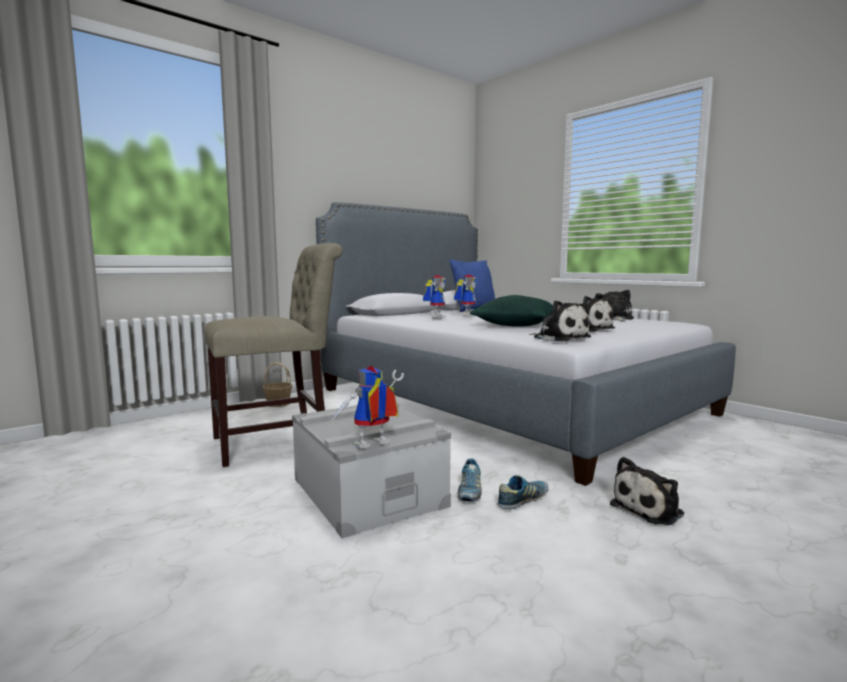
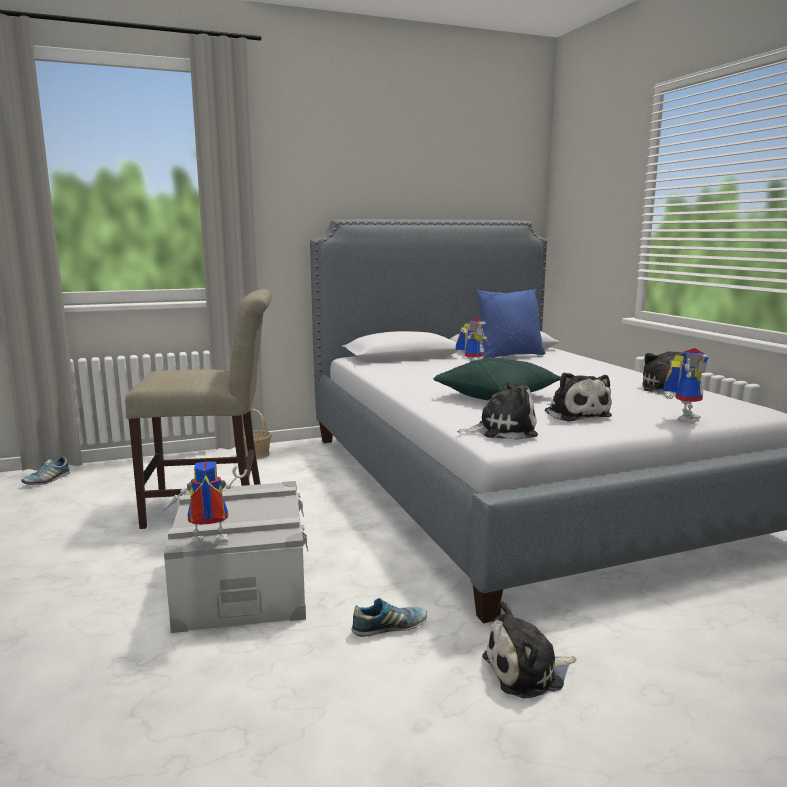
camera: 20 degrees right, 5 degrees up
(436, 317) = (431, 371): toy robot -> toy robot (683, 418)
(469, 492) = (342, 605): shoe -> shoe (47, 480)
(559, 338) = (502, 430): plush toy -> plush toy turned 75 degrees counterclockwise

